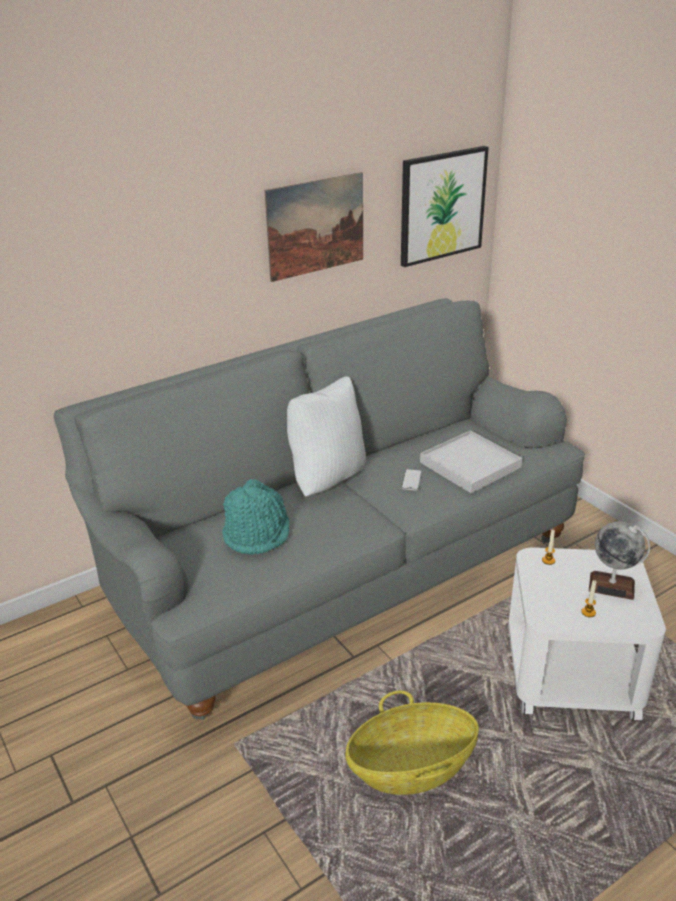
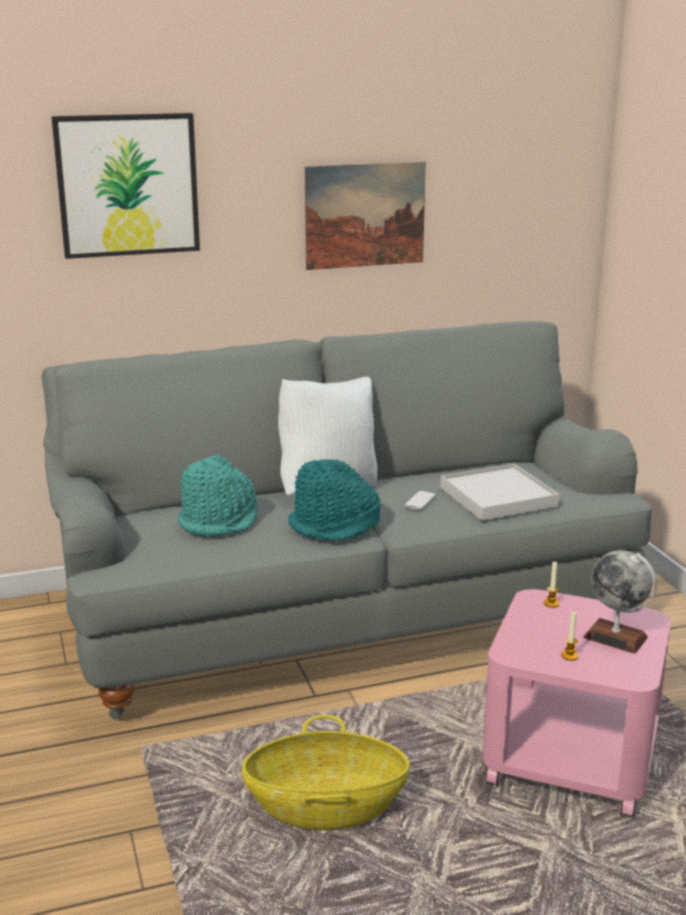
camera: 15 degrees right, 10 degrees down
(357, 521) = (335, 526): none -> turquoise hat
(442, 205) = (529, 214): picture -> picture (127, 185)
(571, 672) = (570, 756): white side table -> pink side table

